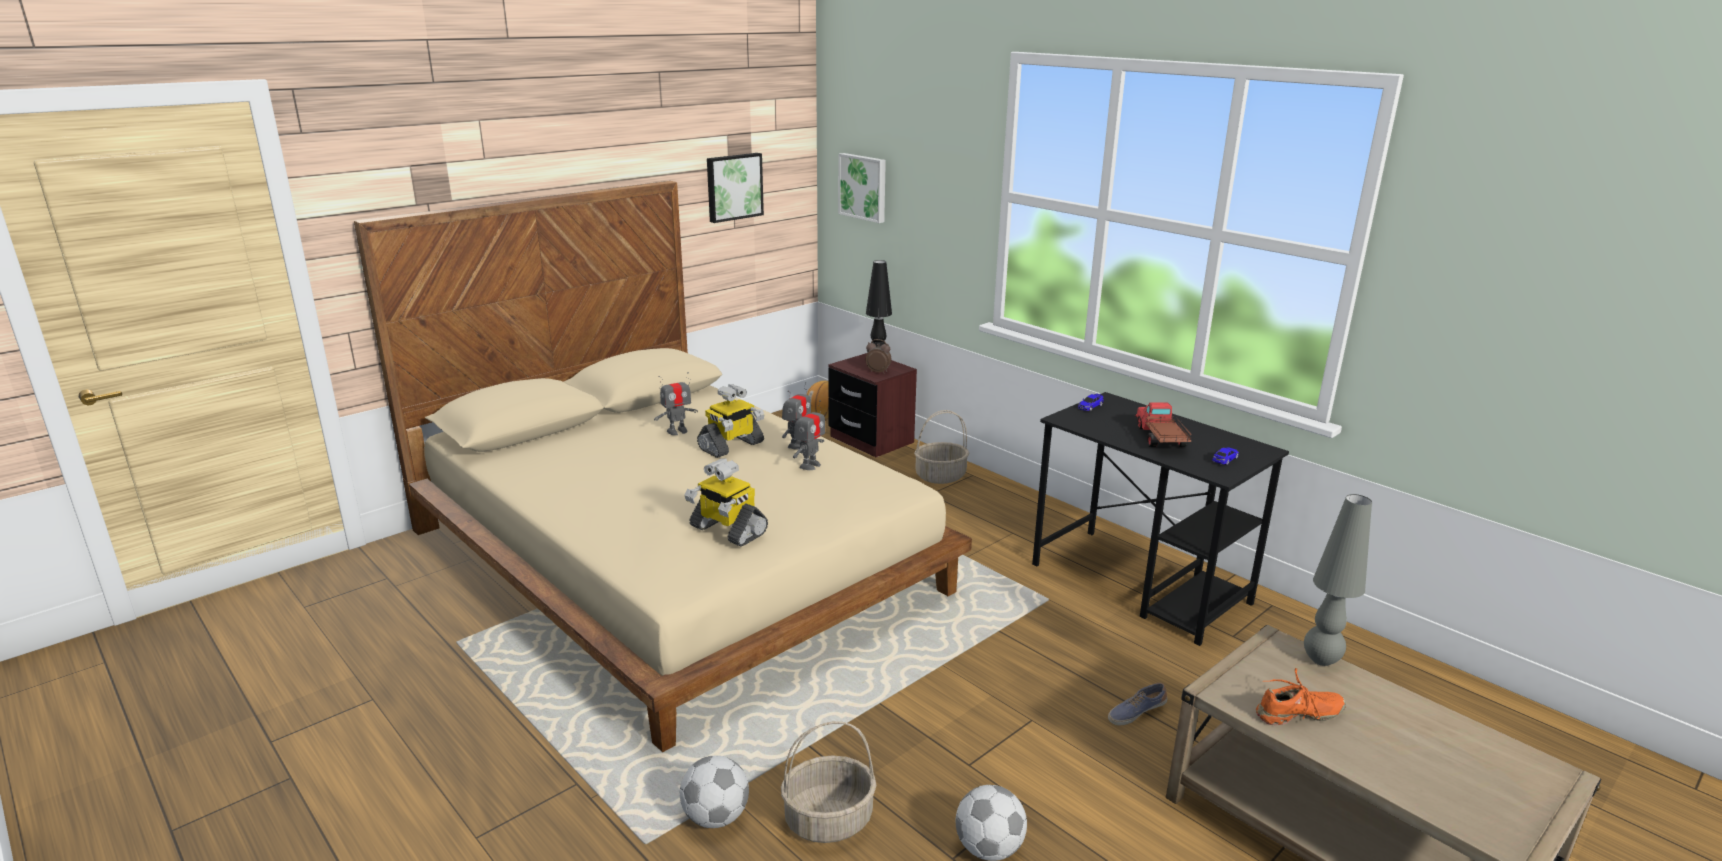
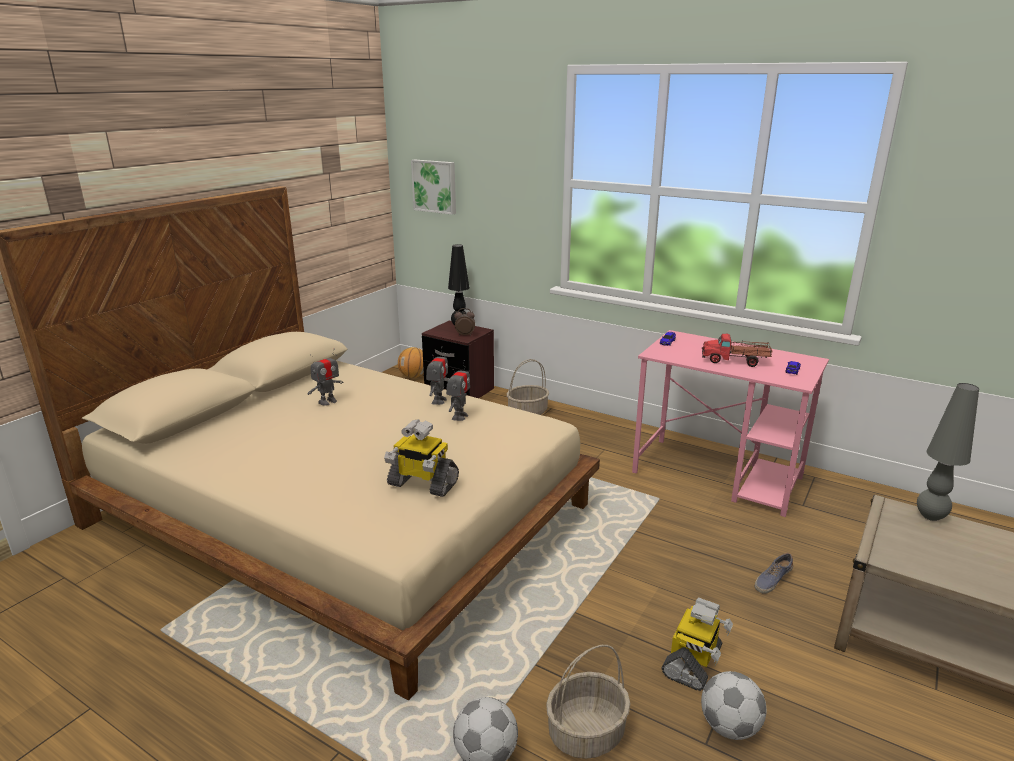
camera: 15 degrees left, 0 degrees up
(731, 446) = (383, 408): toy robot -> toy robot (693, 663)
(733, 187) = (328, 190): picture -> none
(1141, 584) = (718, 475): black desk -> pink desk
(1160, 439) = (736, 361): toy truck -> toy truck turned 60 degrees counterclockwise
(1298, 715) = (949, 565): orange shoe -> none

